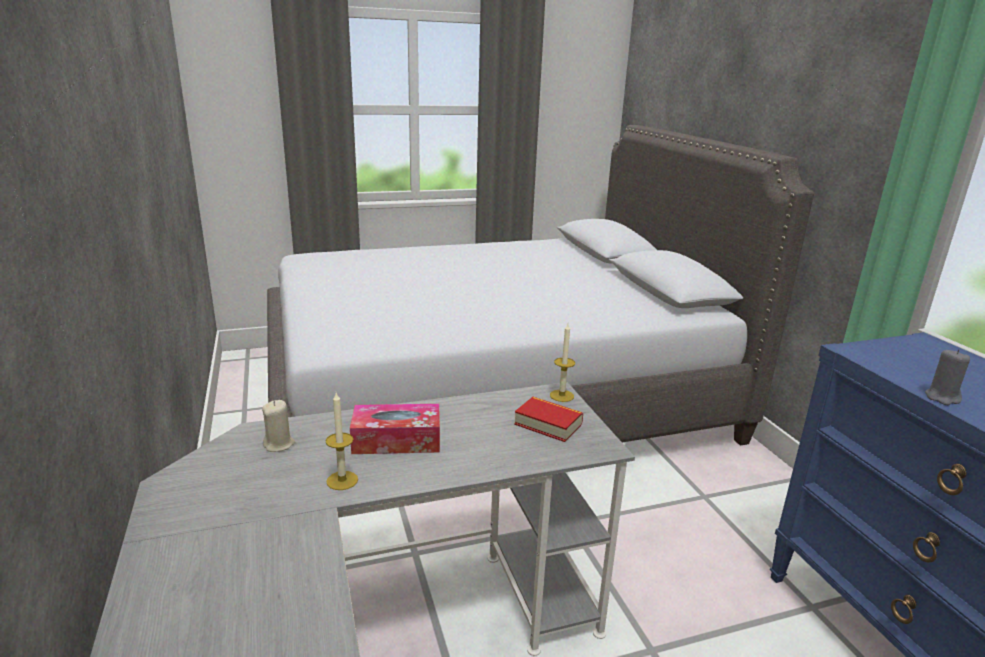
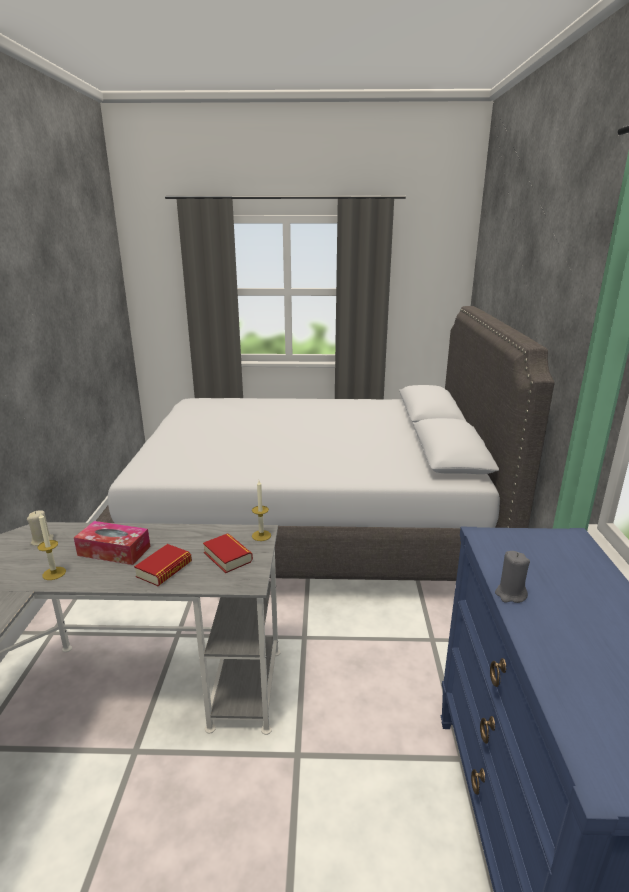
camera: 20 degrees right, 0 degrees up
(486, 450) = (164, 569): none -> book

